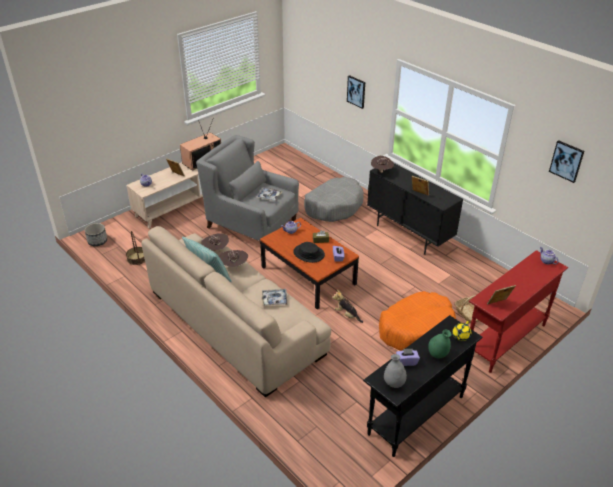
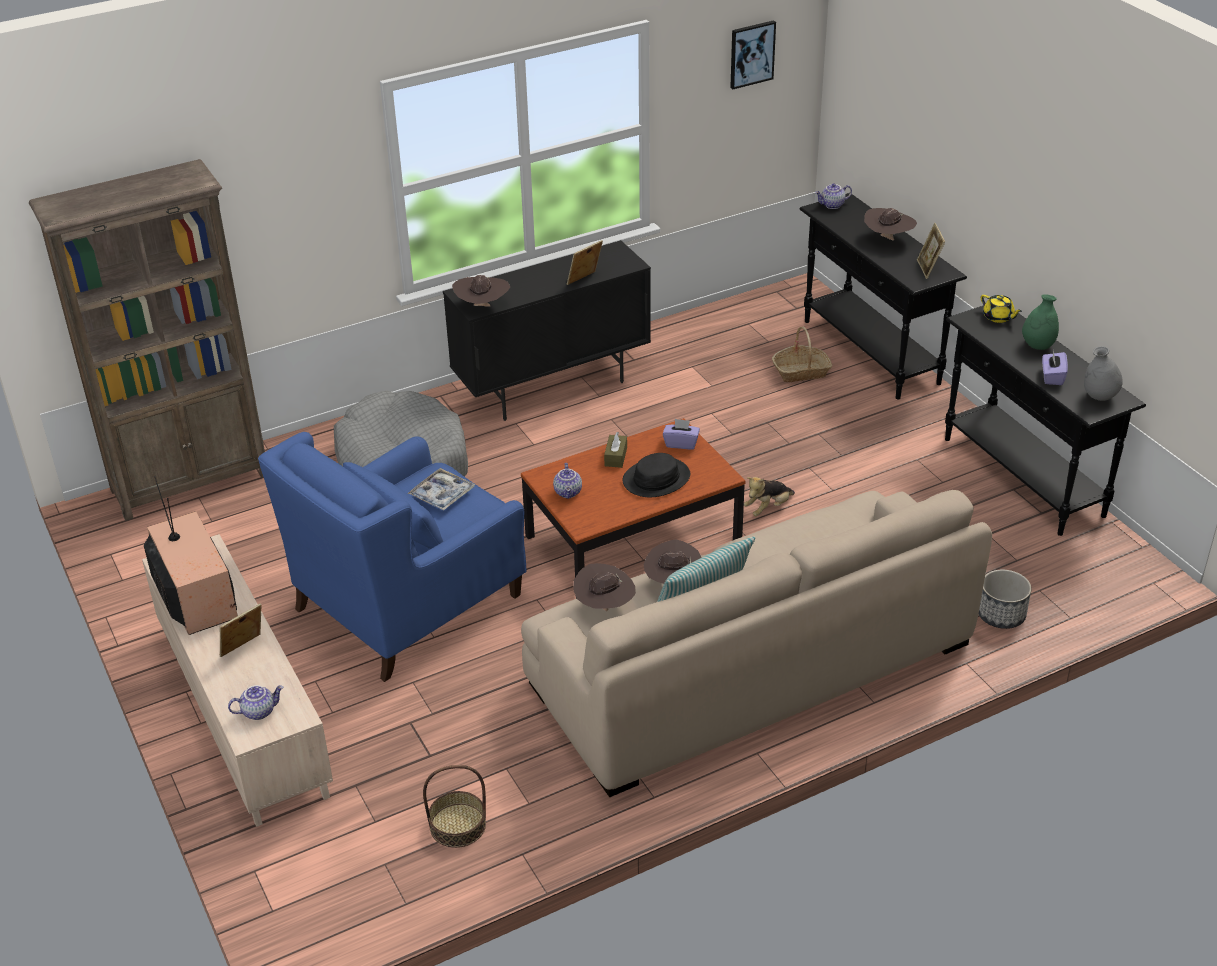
camera: 75 degrees left, 0 degrees up
(97, 241) = (340, 914): planter -> planter (1001, 615)
(252, 224) = (409, 601): grey armchair -> blue armchair
(274, 299) = (799, 538): tray -> none
(304, 163) = (191, 482): none -> brown bookcase
(356, 91) = (284, 218): picture -> none
(416, 329) = (826, 435): orange dog bed -> none
(505, 340) = (870, 352): red console table -> black console table
(522, 285) = (888, 239): none -> brown hat

